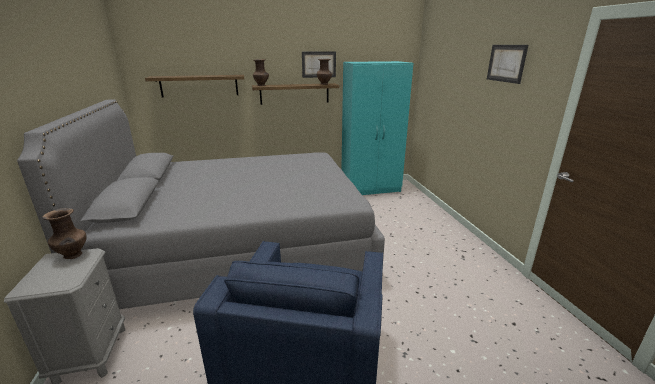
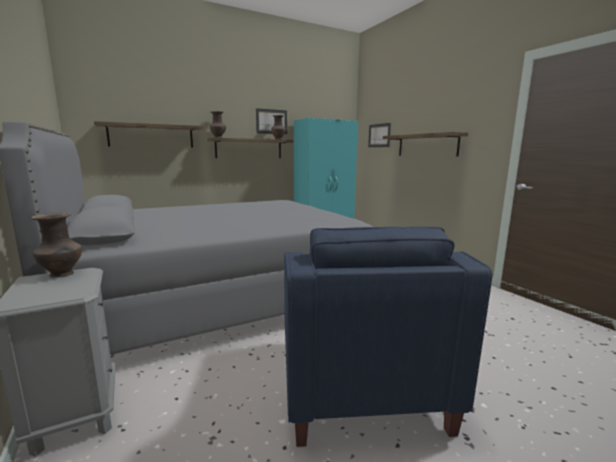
camera: 15 degrees left, 10 degrees down
(479, 102) = (427, 145): none -> shelf
(506, 63) = (450, 108): picture -> picture (379, 135)

